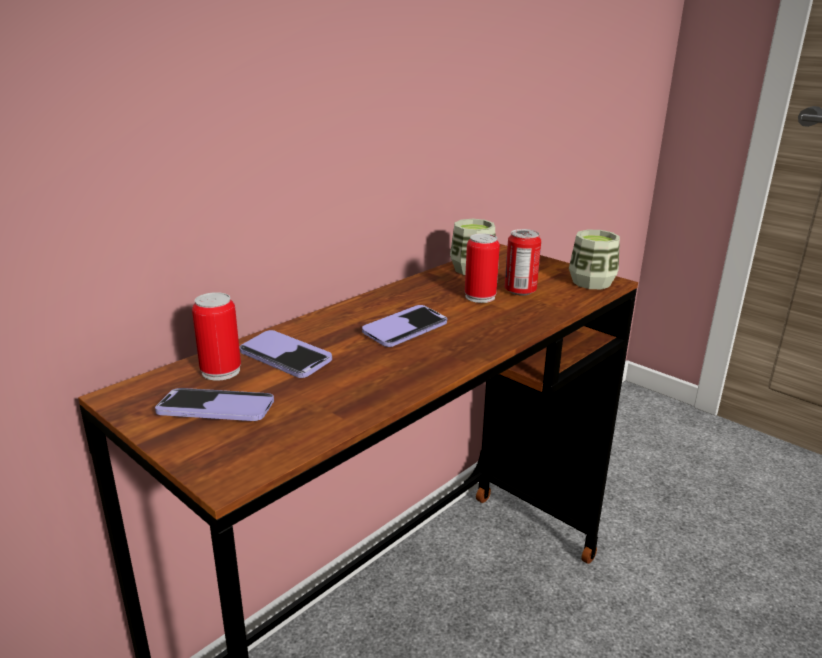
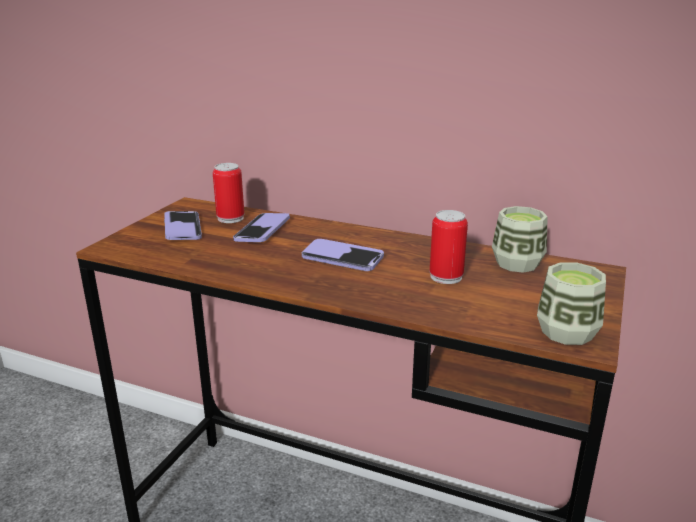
camera: 70 degrees right, 0 degrees up
(520, 291) = (485, 293): can -> none

